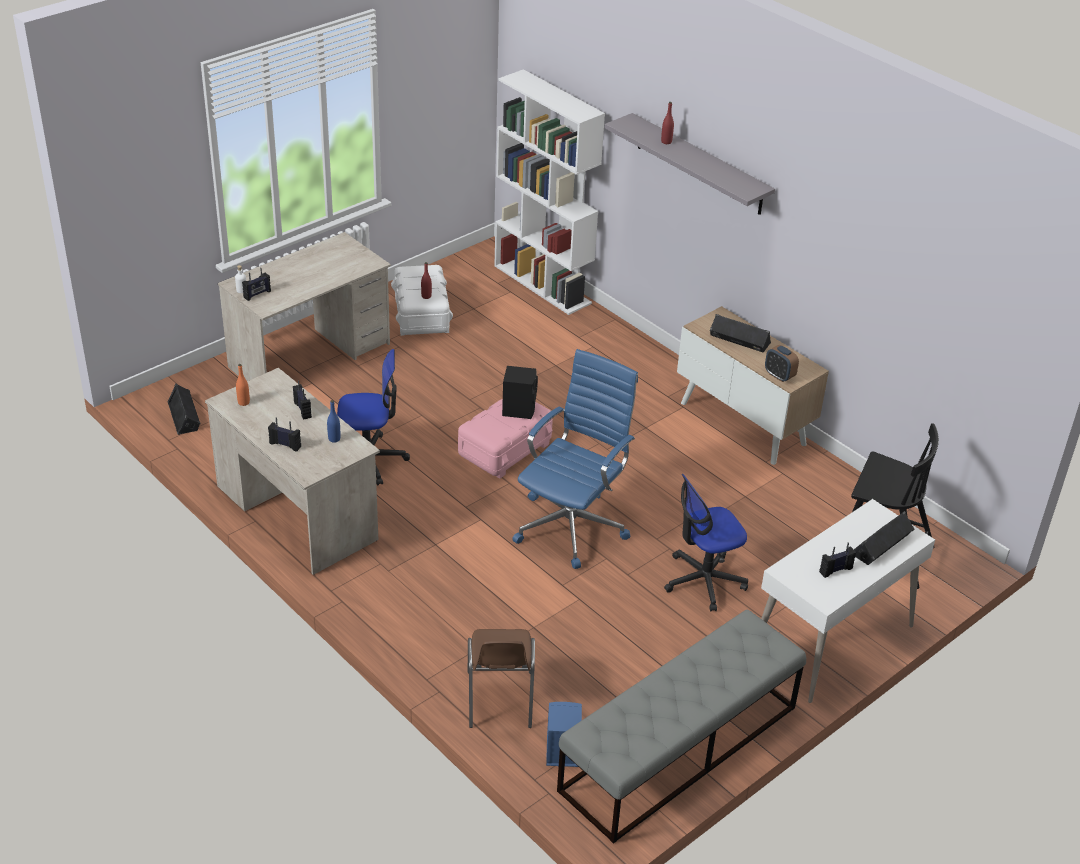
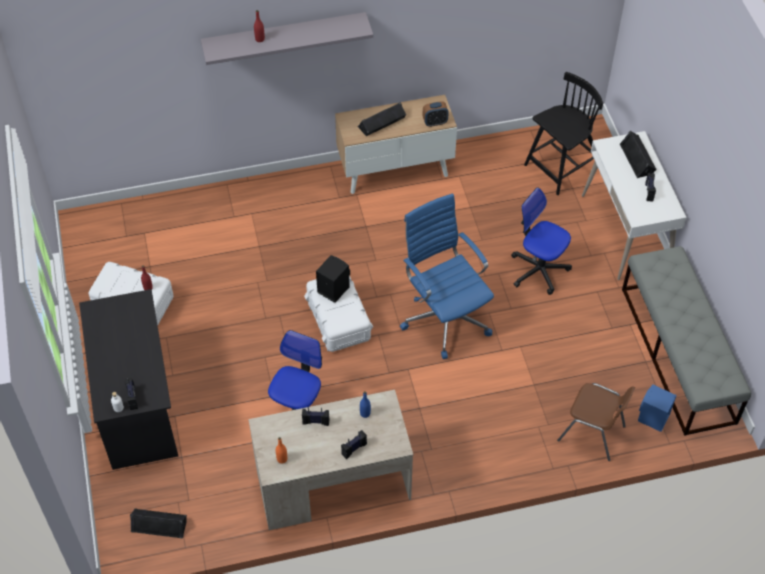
camera: 60 degrees left, 15 degrees up
(310, 356) = (137, 403): beige desk -> black desk
(504, 449) = (338, 321): pink storage box -> white storage box
(543, 284) = (150, 208): white bookcase -> none
(703, 580) = (539, 270): office chair -> office chair turned 120 degrees clockwise

